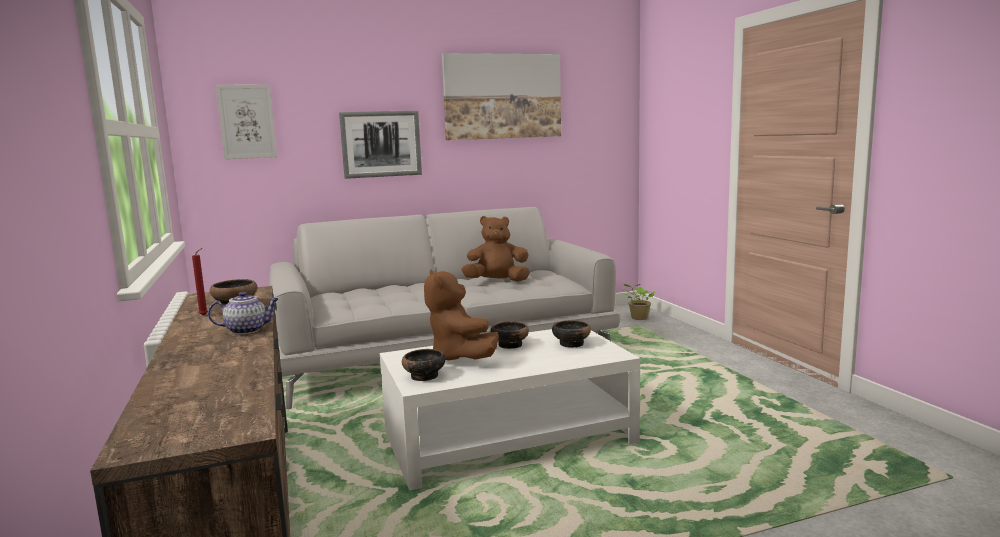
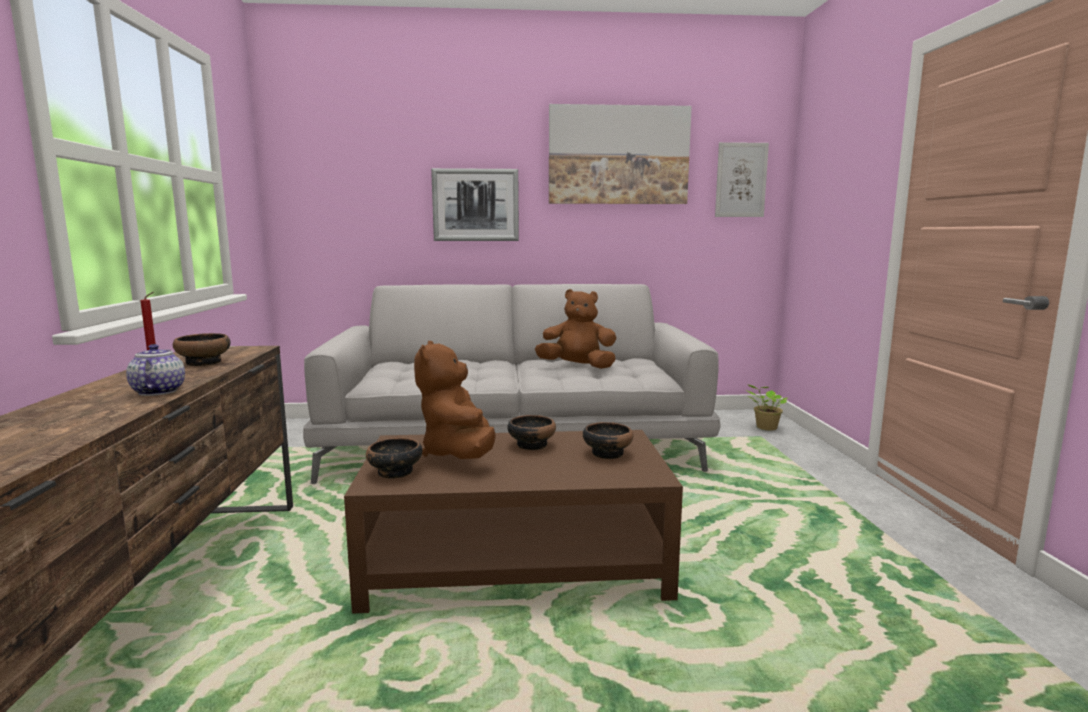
camera: 15 degrees right, 0 degrees up
(247, 122) = (336, 176): picture -> picture (741, 180)
(247, 330) = (158, 391): teapot -> teapot turned 105 degrees counterclockwise
(508, 438) = (515, 562): white coffee table -> brown coffee table

